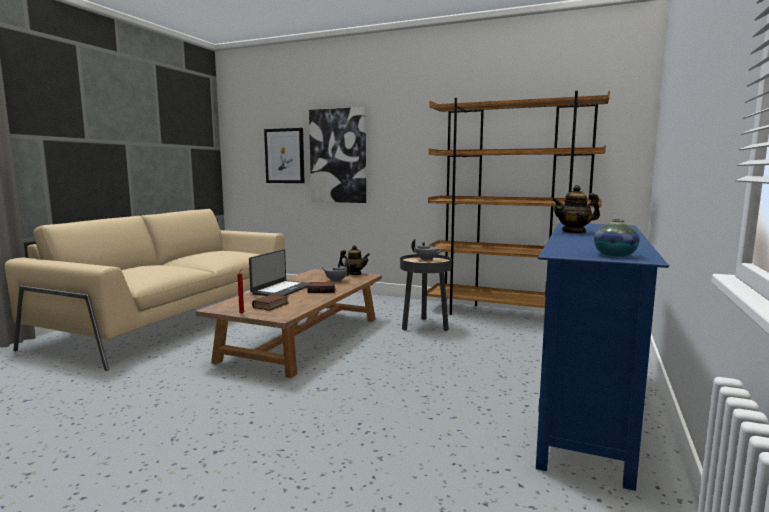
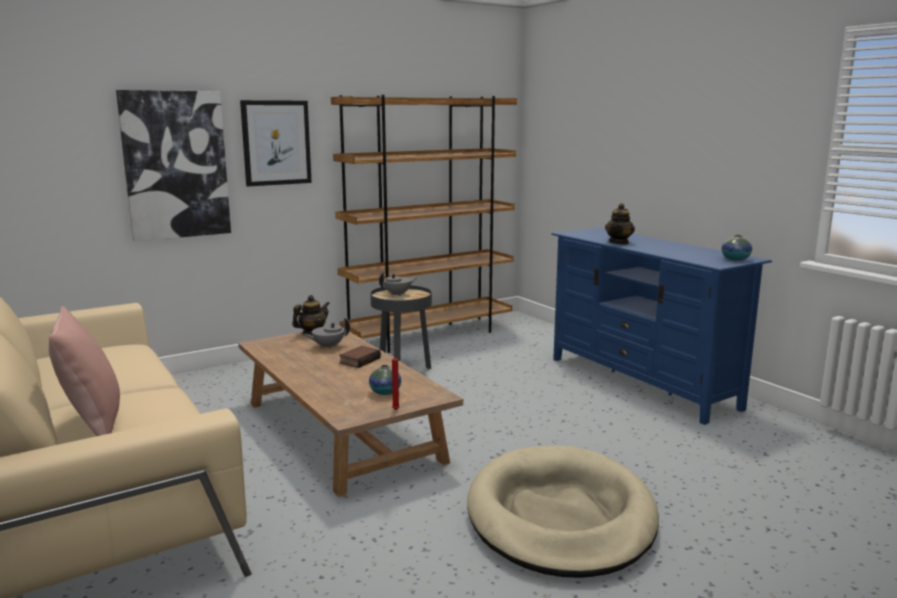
camera: 55 degrees left, 5 degrees up
(130, 269) = (92, 422): none -> pink pillow
(236, 438) = (560, 517): none -> beige dog bed
(271, 305) = (385, 392): book -> vase
(282, 289) = (317, 375): laptop -> none
(284, 156) = (65, 168): picture -> picture (276, 143)

